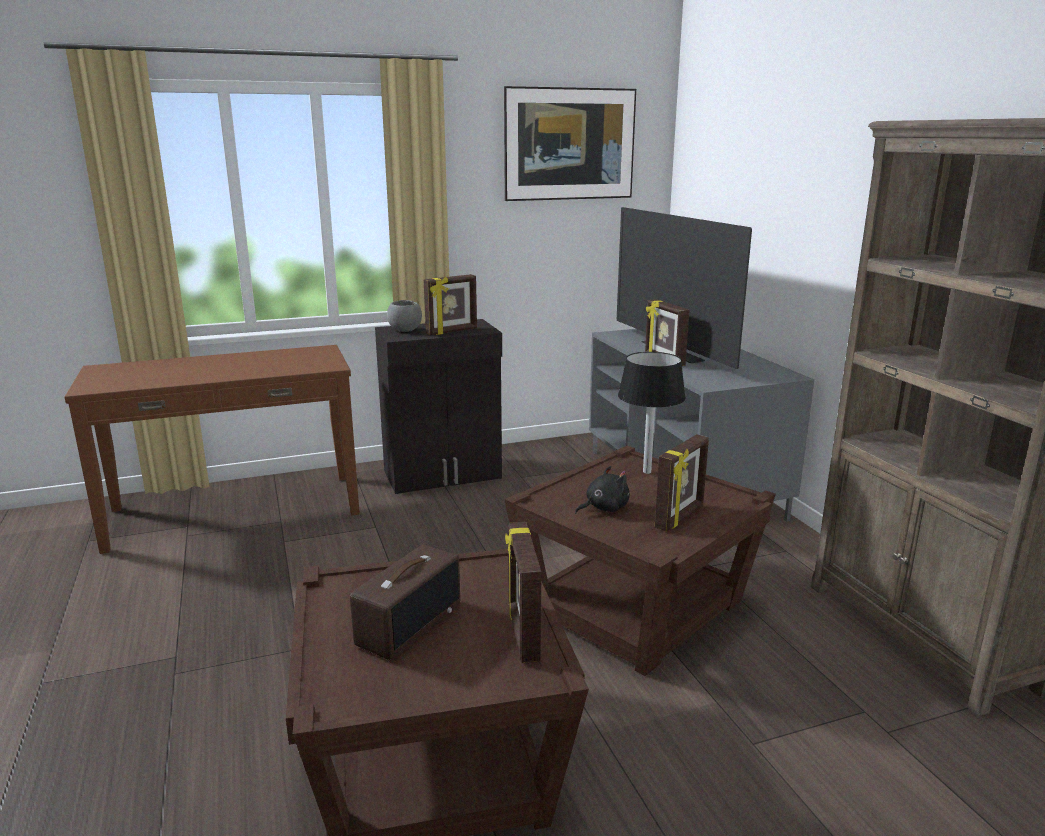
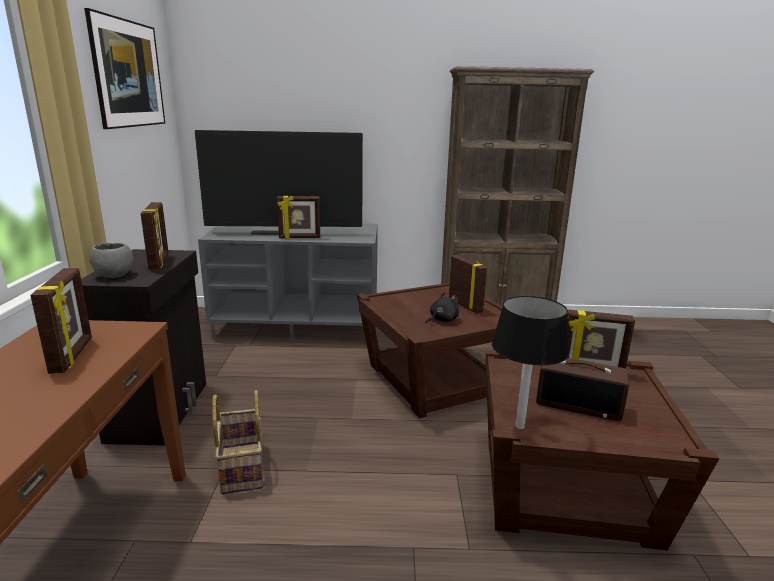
camera: 70 degrees left, 0 degrees up
(277, 364) = (73, 355): none -> picture frame
(380, 533) = (241, 467): none -> basket
(409, 624) = (579, 404): radio -> radio turned 150 degrees clockwise
(604, 508) = (442, 320): black plush toy -> black plush toy turned 60 degrees clockwise
(647, 472) = (397, 299): black table lamp -> black table lamp (519, 426)

